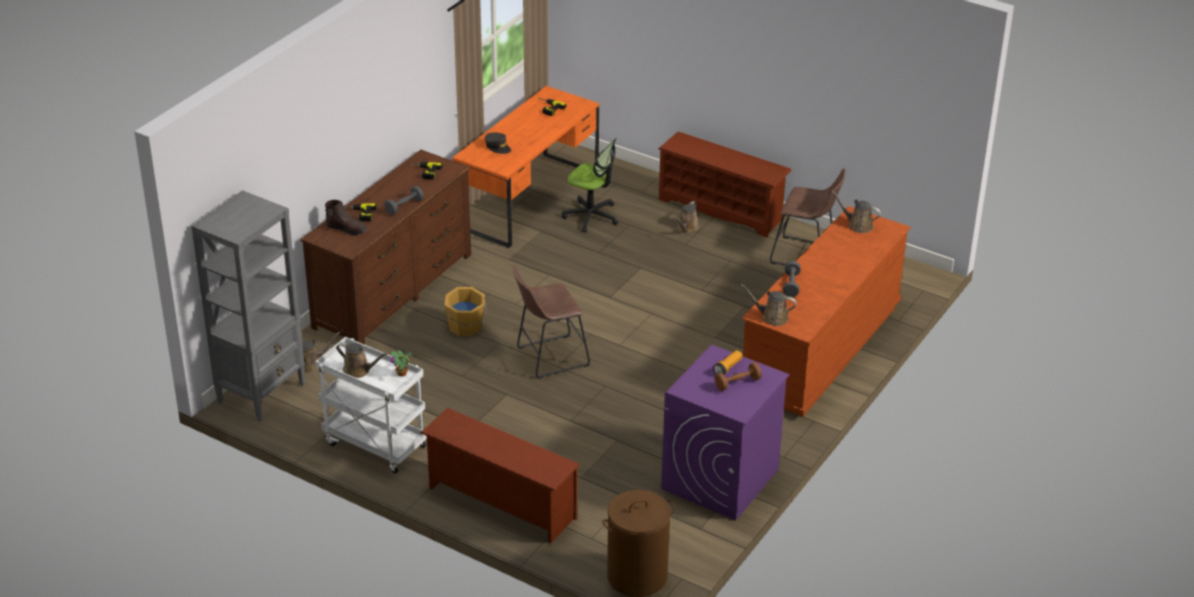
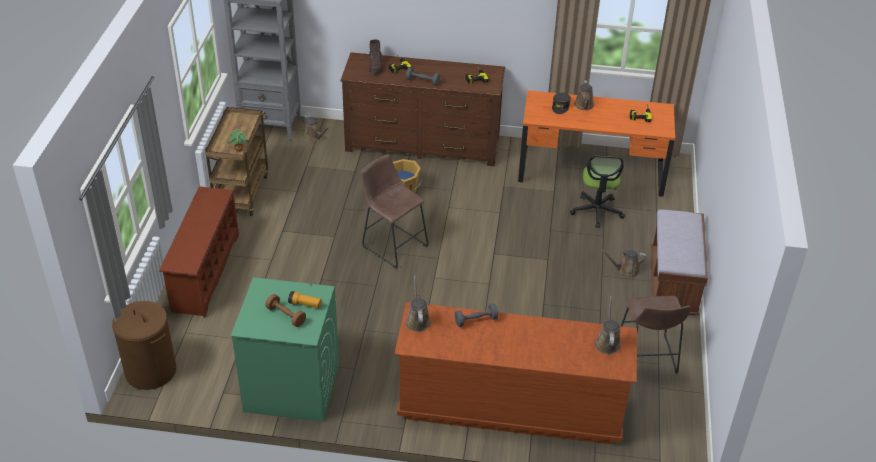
camera: 65 degrees right, 5 degrees up
(359, 370) = (232, 130): brown watering can -> brown watering can (584, 106)
(374, 445) = (241, 192): white cart -> brown cart
(720, 479) = (291, 387): purple washing machine -> green washing machine
(721, 209) = (673, 283): brown shoe rack -> brown bench

